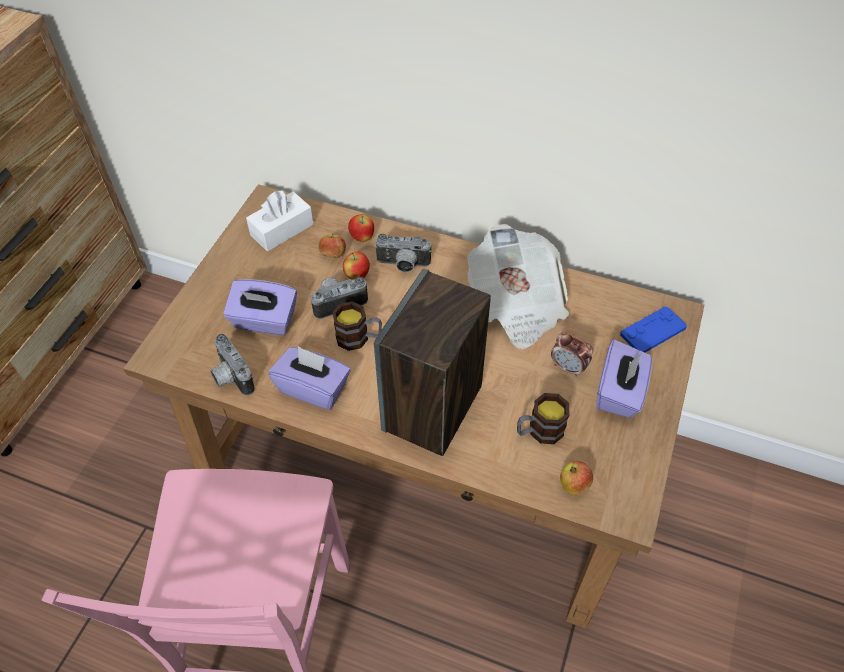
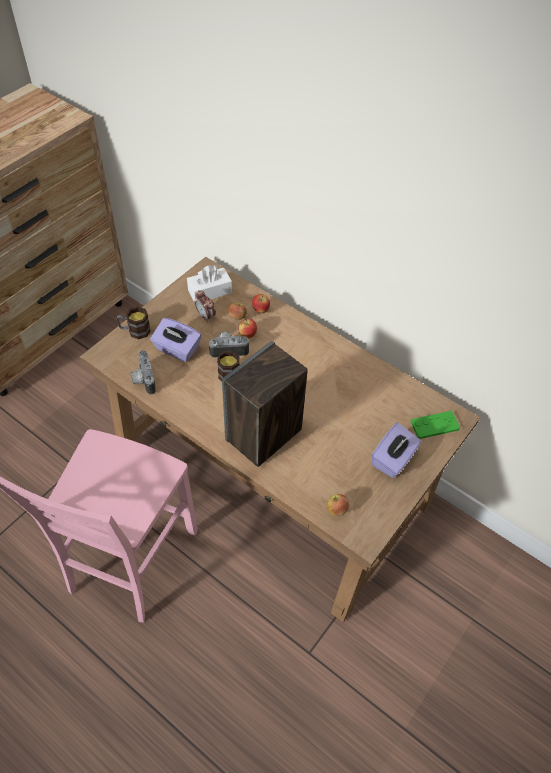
camera: 15 degrees right, 0 degrees up
(313, 388) = (192, 401): purple tissue box -> none
(403, 266) = (280, 336): camera -> none
(515, 305) = (346, 382): newspaper -> none
(539, 431) = (328, 469): mug -> mug (135, 331)
(568, 367) = (365, 434): alarm clock -> alarm clock (205, 316)
(652, 331) = (434, 425): blue game controller -> green game controller

